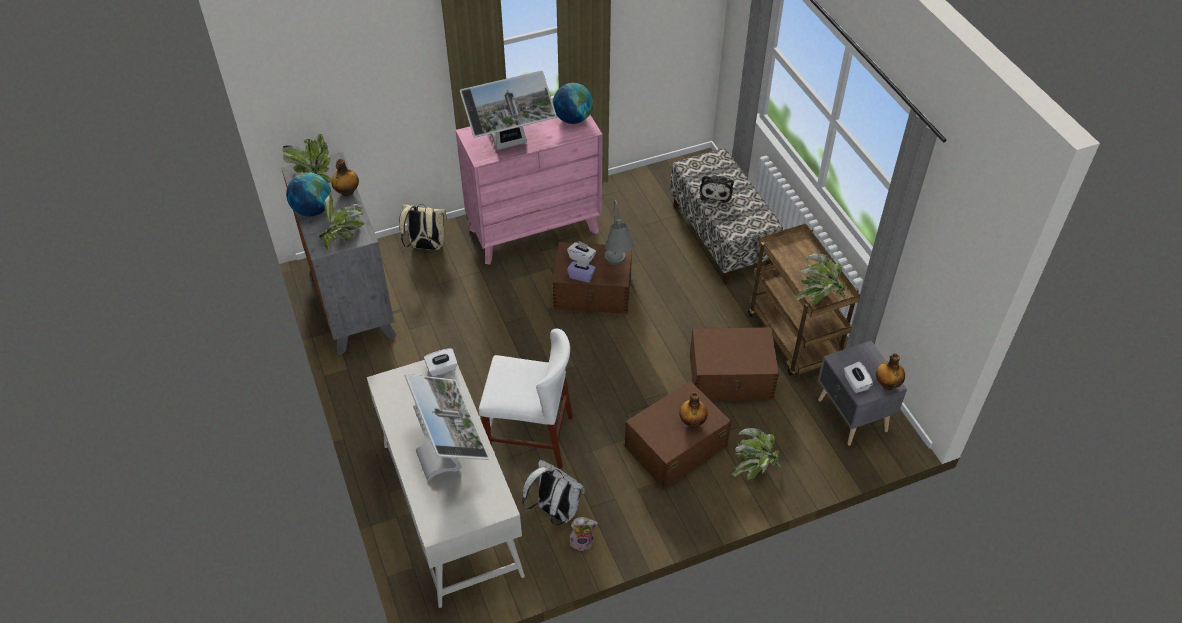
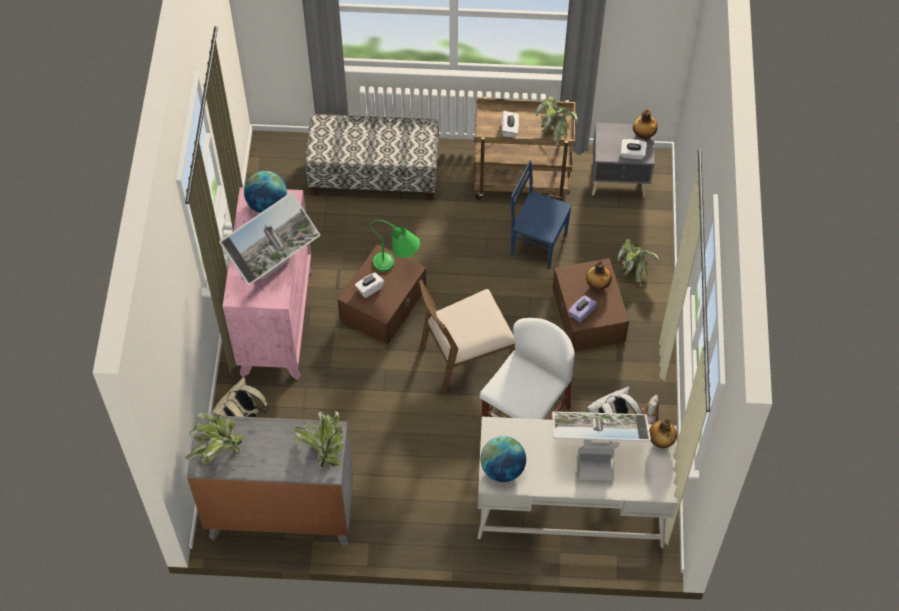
camera: 65 degrees left, 10 degrees up
(313, 210) = (270, 464): globe -> globe (502, 469)
(347, 192) = (261, 427): bottle -> bottle (660, 441)
(442, 368) = (498, 430): white tissue box -> white tissue box (510, 129)
(511, 145) = (274, 268): monitor -> monitor turned 45 degrees clockwise
(573, 368) = (466, 356): none -> brown chair
(581, 276) = (392, 298): purple tissue box -> purple tissue box (581, 312)
(616, 267) = (397, 266): grey table lamp -> green table lamp
(715, 192) = (365, 147): plush toy -> none
(731, 377) = (538, 243): brown storage box -> blue chair

